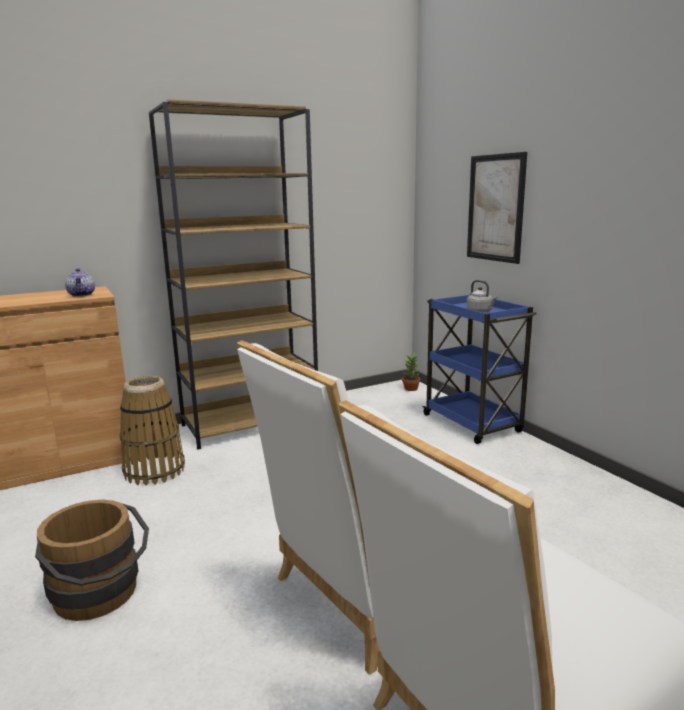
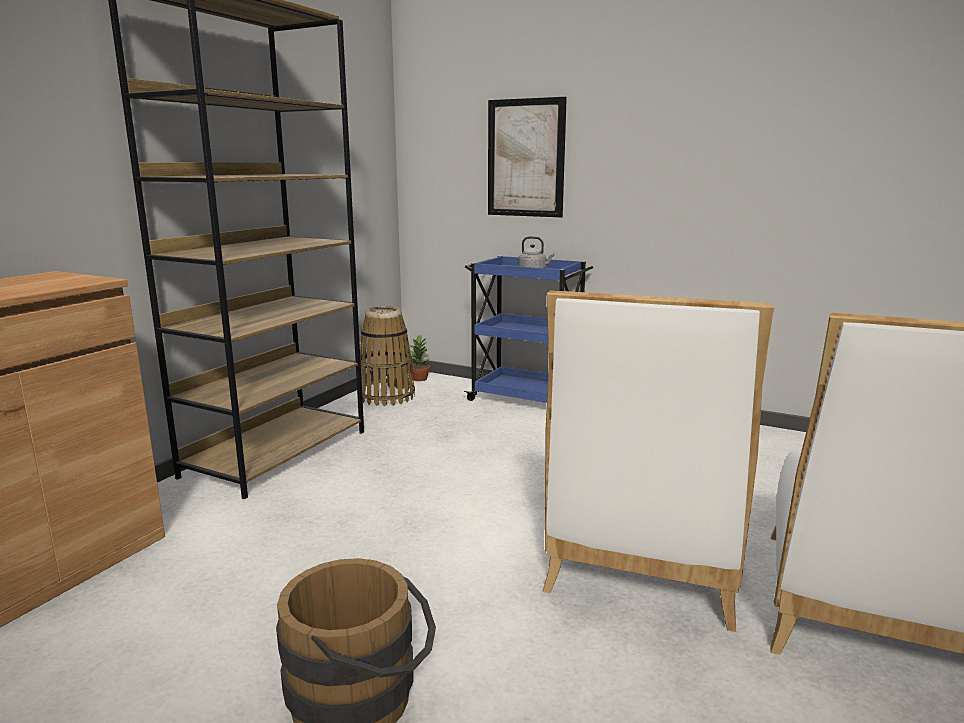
camera: 35 degrees left, 0 degrees up
(82, 295) = (61, 282): teapot -> none
(154, 471) = (217, 540): basket -> basket (387, 396)

